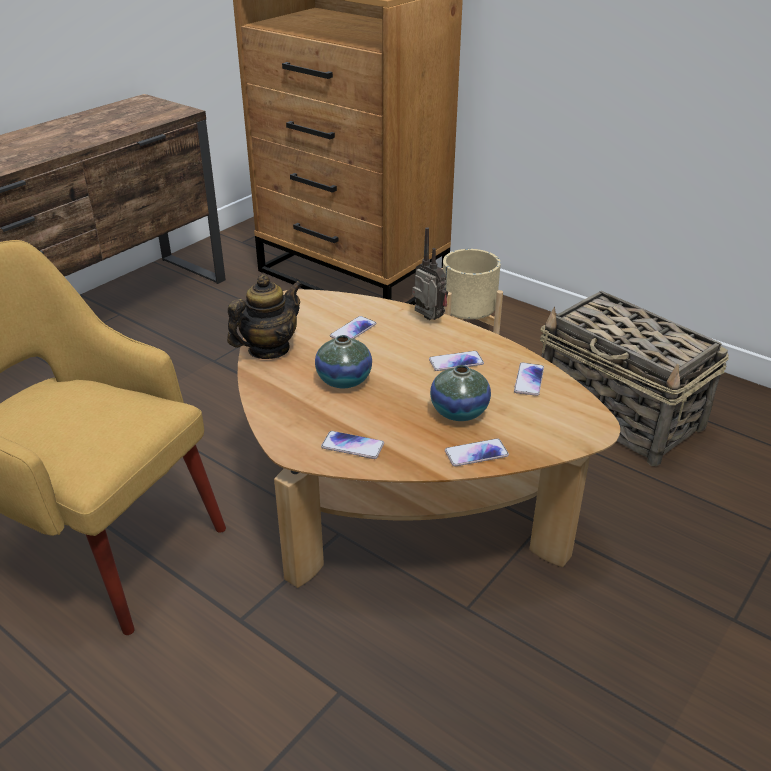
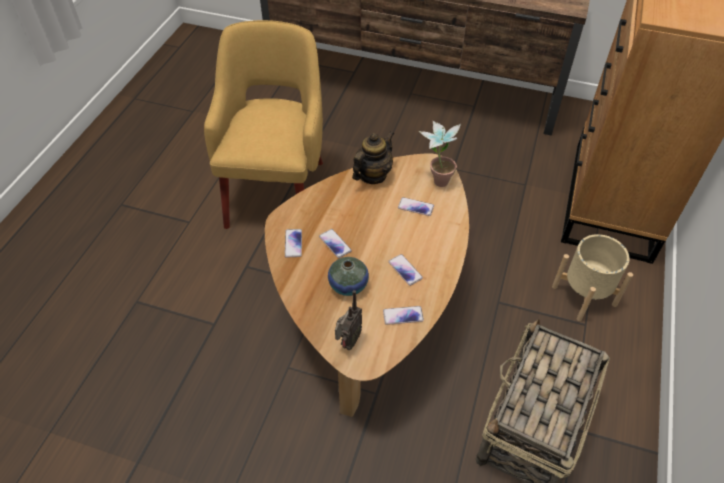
camera: 70 degrees right, 15 degrees up
(268, 349) = (372, 175): teapot -> teapot turned 75 degrees counterclockwise
(314, 304) = (437, 178): none -> potted plant
(344, 380) = (357, 220): vase -> none
(427, 320) = (451, 241): radio -> radio (348, 342)
(476, 453) = (308, 303): phone -> phone (335, 244)

